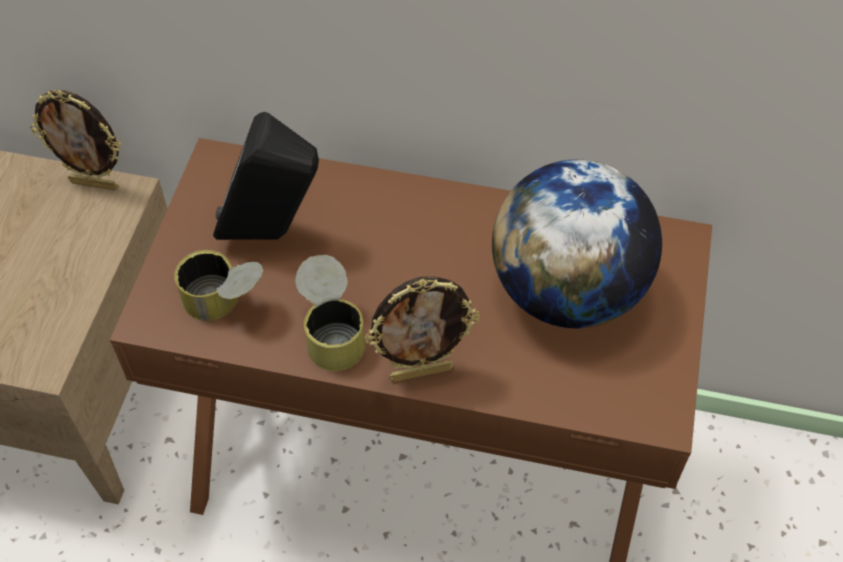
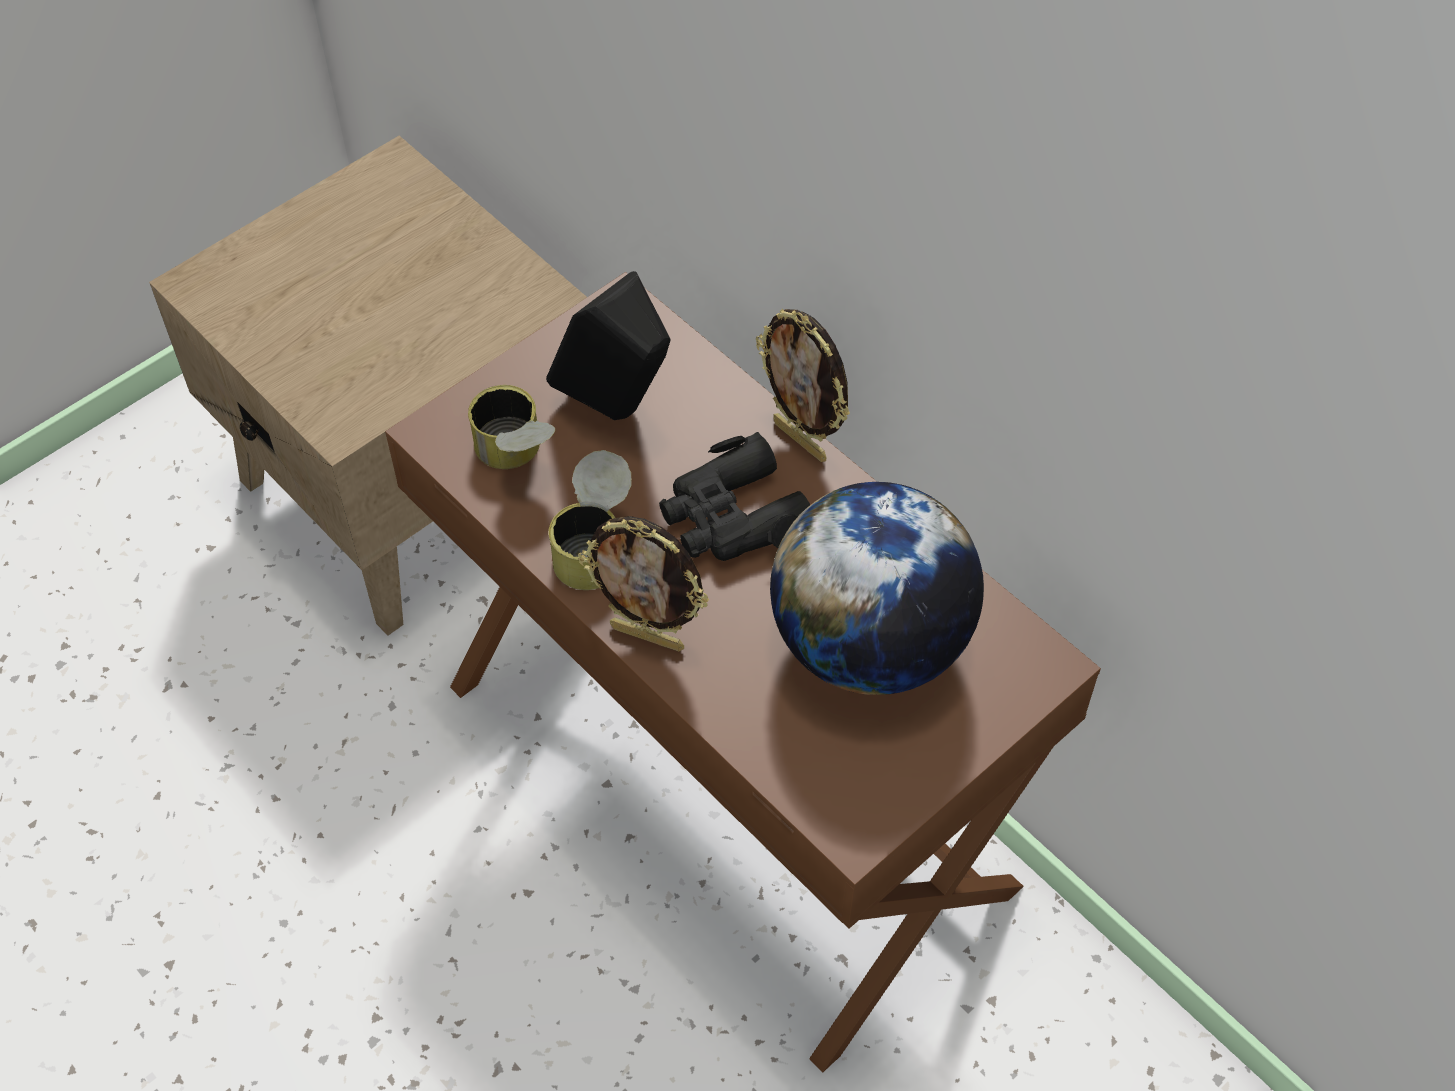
camera: 35 degrees right, 0 degrees up
(95, 184) = (522, 270): picture frame -> picture frame (802, 440)
(410, 259) = (733, 516): none -> black binoculars

